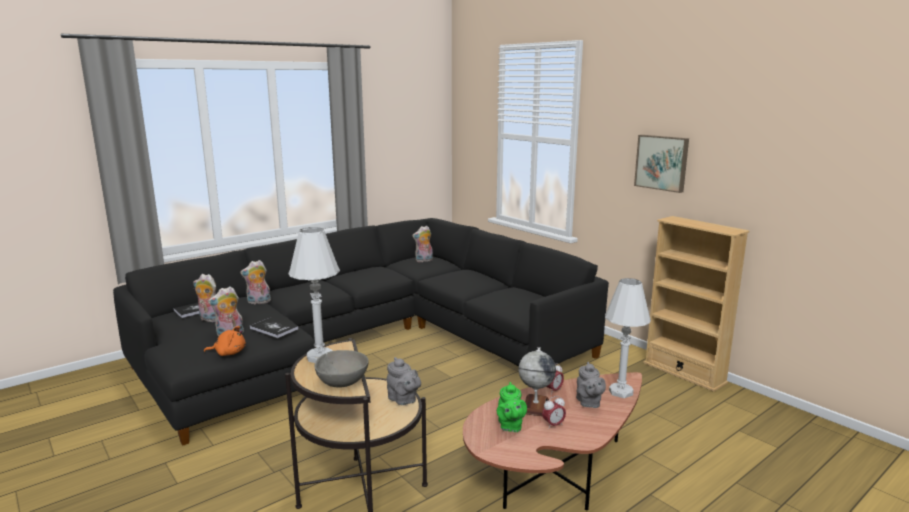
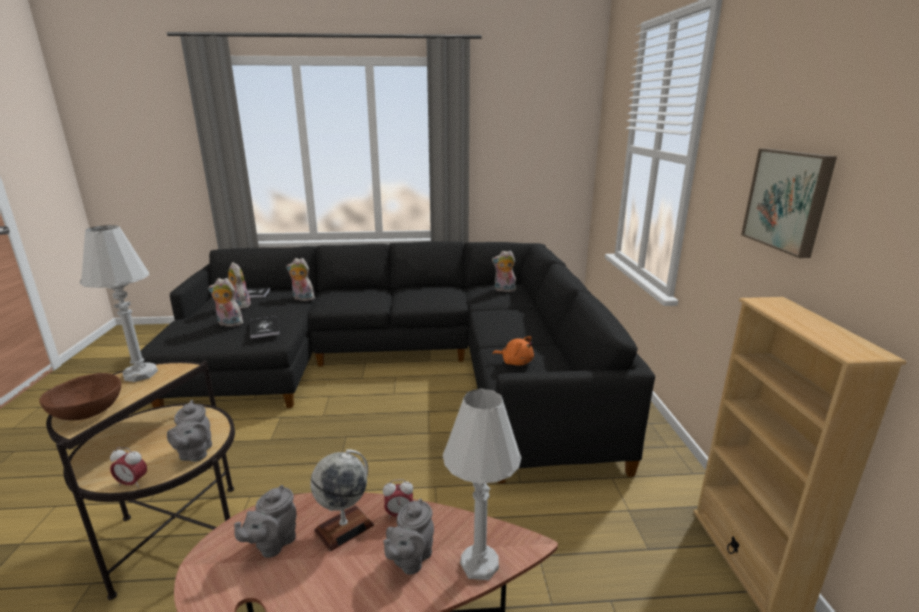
camera: 35 degrees right, 5 degrees up
(229, 353) = (205, 341): orange plush toy -> orange plush toy (515, 362)
(342, 383) = (87, 413): grey bowl -> brown bowl
(510, 426) = (273, 544): green teapot -> grey teapot
(553, 425) = (317, 571): alarm clock -> alarm clock (132, 483)

